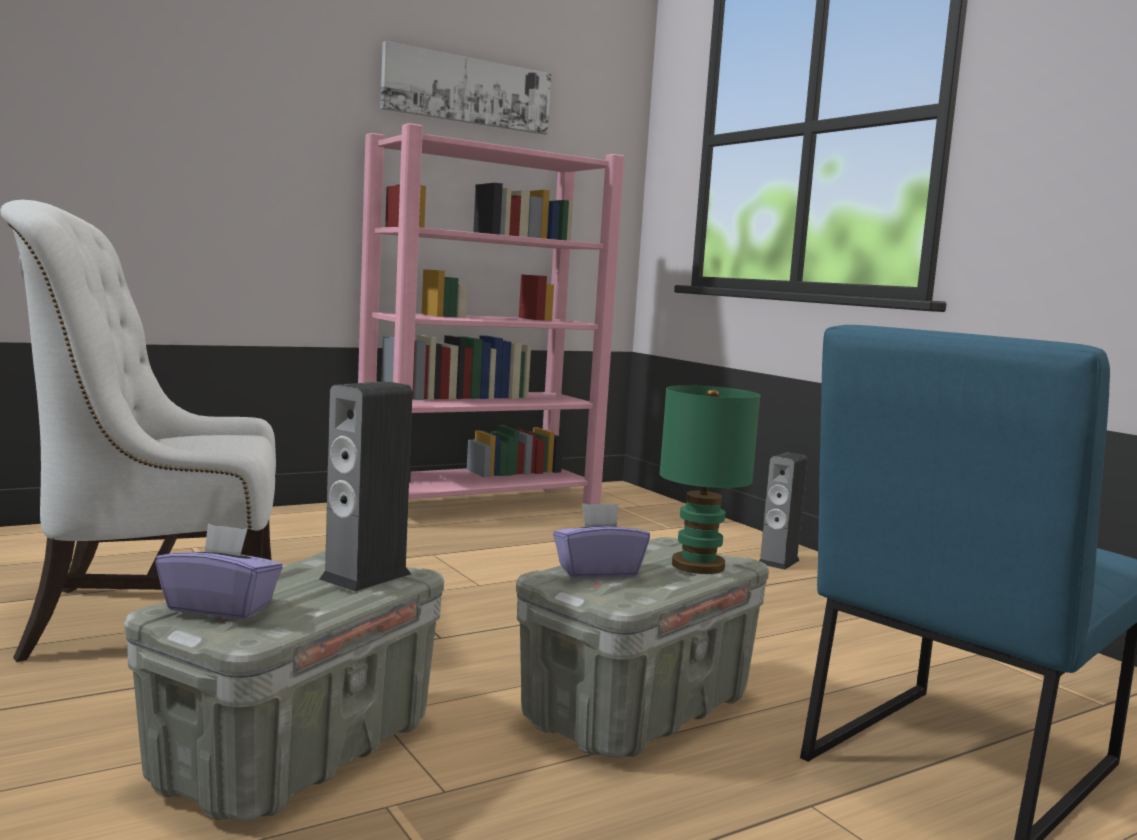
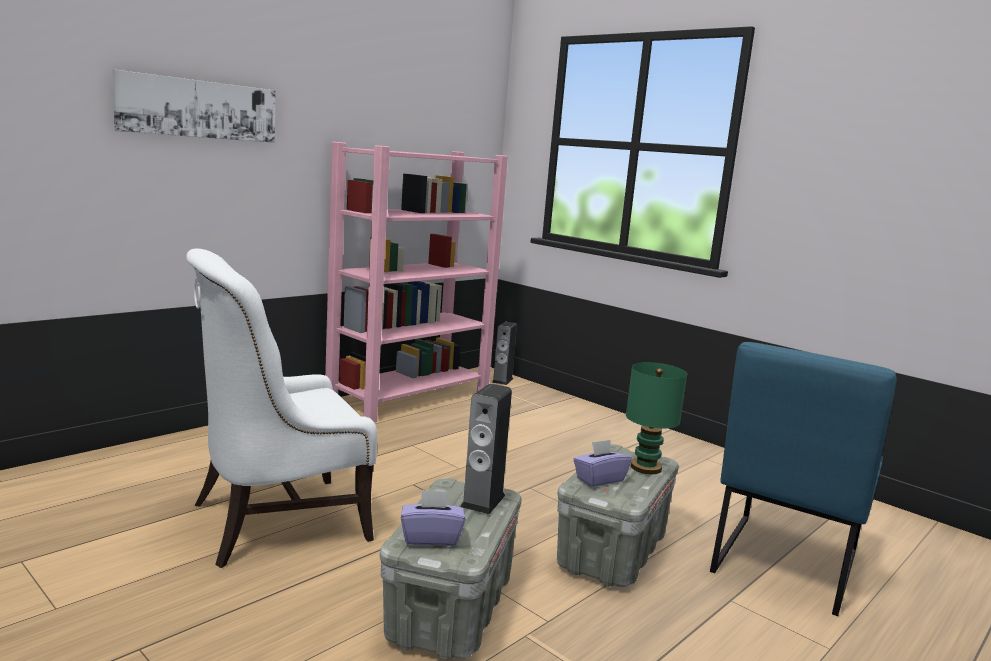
camera: 15 degrees left, 5 degrees up
(467, 91) = (395, 104): picture -> picture (198, 109)
(778, 562) = (620, 429): speaker -> speaker (502, 380)

